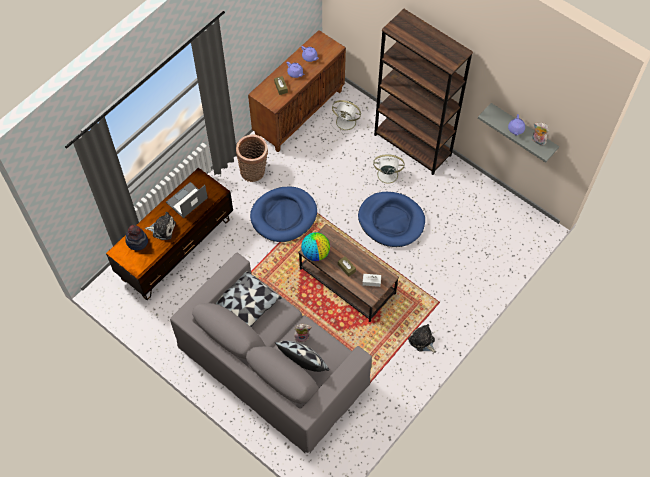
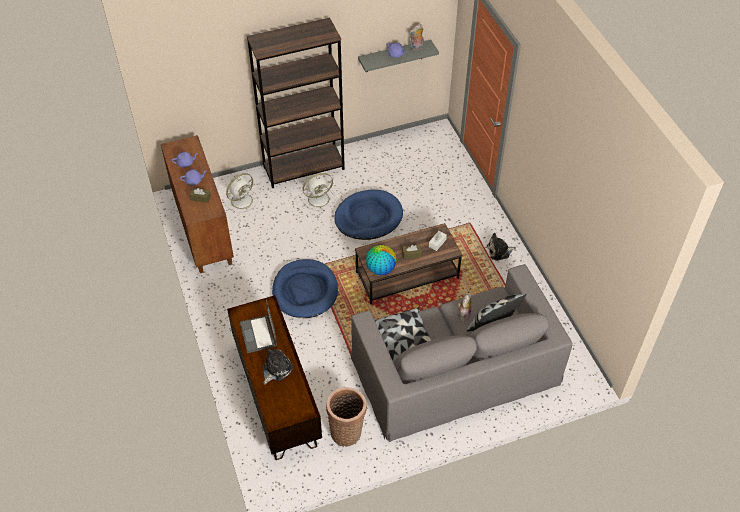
camera: 60 degrees left, 10 degrees down
(137, 241) = (274, 397): hat -> none
(254, 172) = (239, 292): basket -> basket (347, 431)
(386, 174) = (319, 199): white fan -> white fan turned 150 degrees counterclockwise

